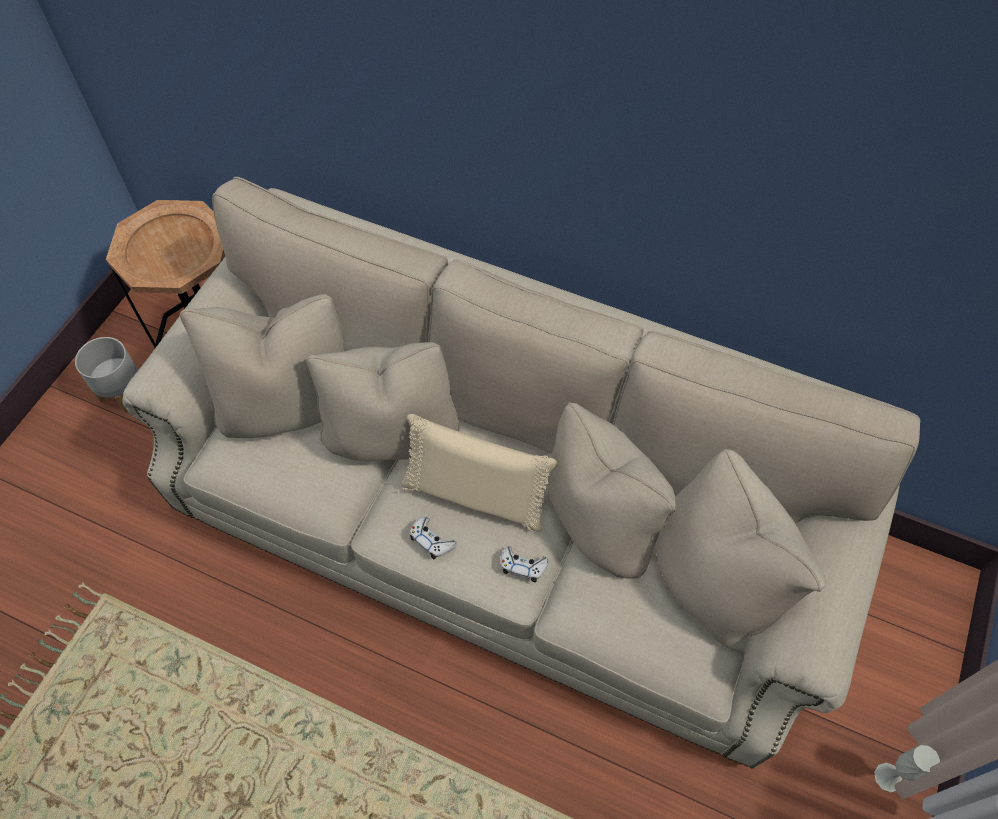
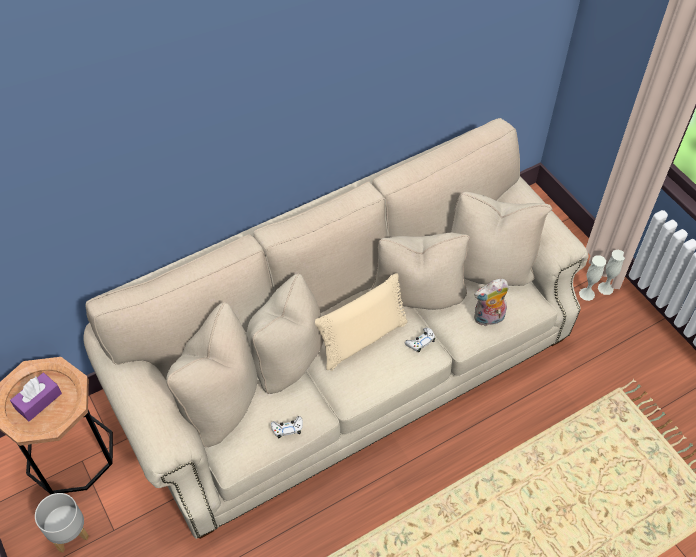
camera: 55 degrees left, 5 degrees down
(168, 245) = (38, 401): none -> purple tissue box
(432, 540) = (373, 375): white game controller -> white game controller (287, 428)
(626, 631) = (488, 319): none -> plush toy
(854, 754) = (587, 294): none -> white vase

